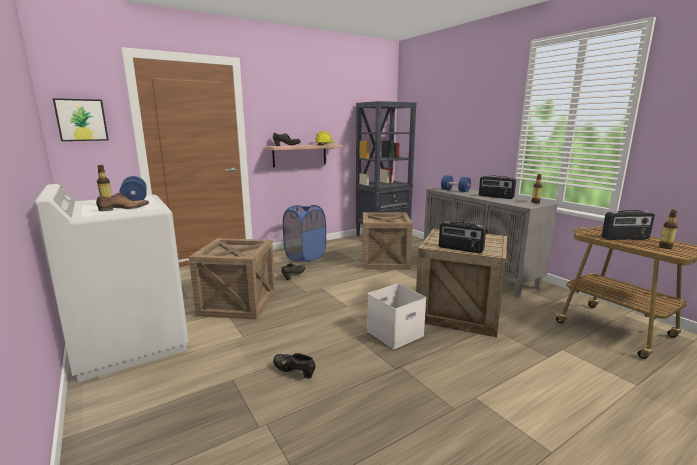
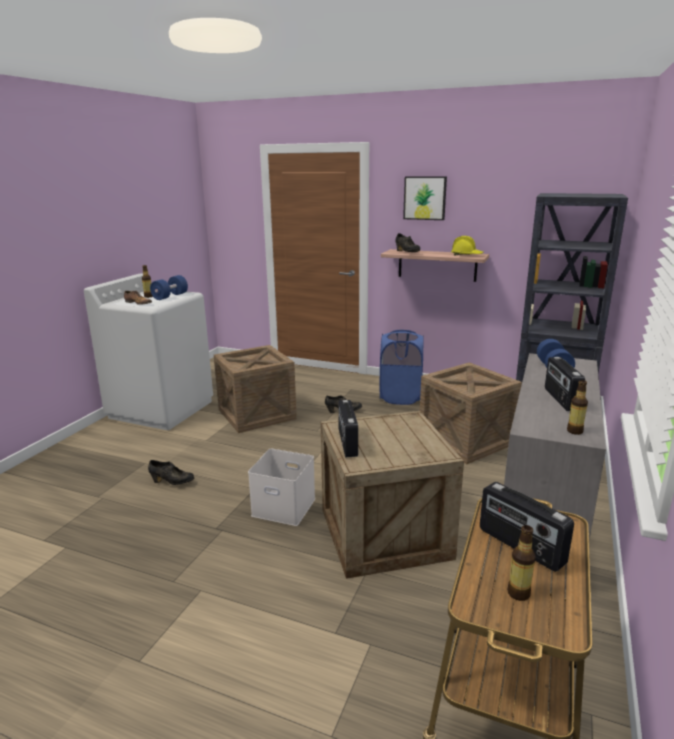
camera: 55 degrees right, 5 degrees up
(81, 120) = (229, 213): picture -> picture (425, 198)
(294, 372) = (172, 482): black shoe -> black shoe turned 105 degrees clockwise

